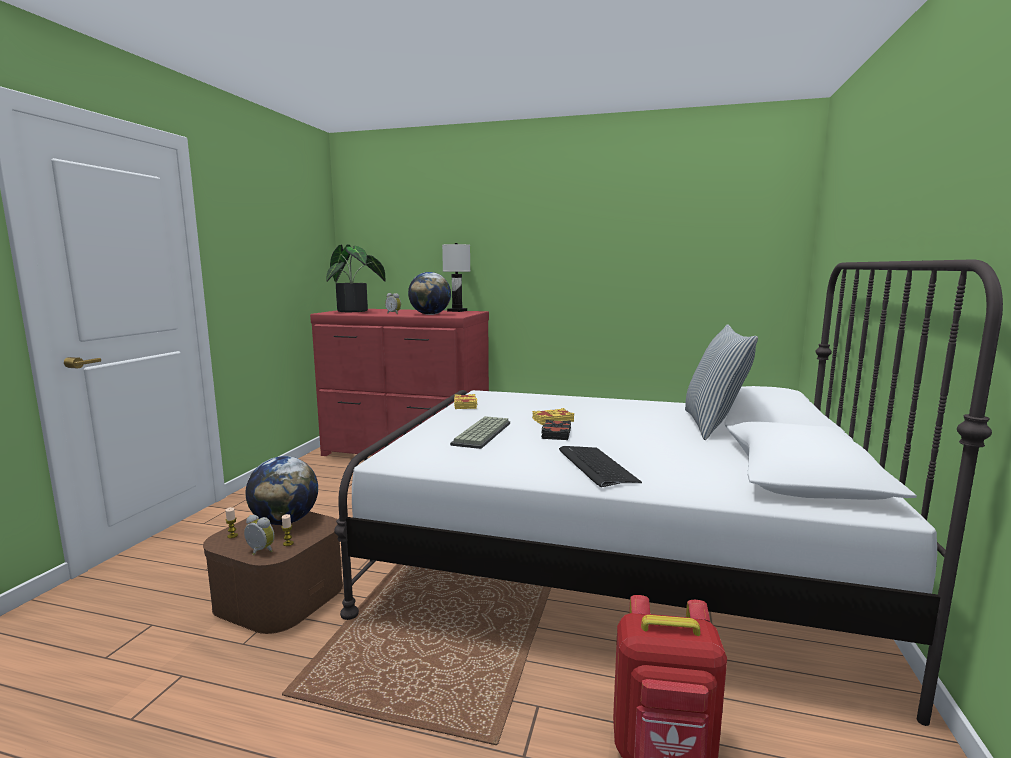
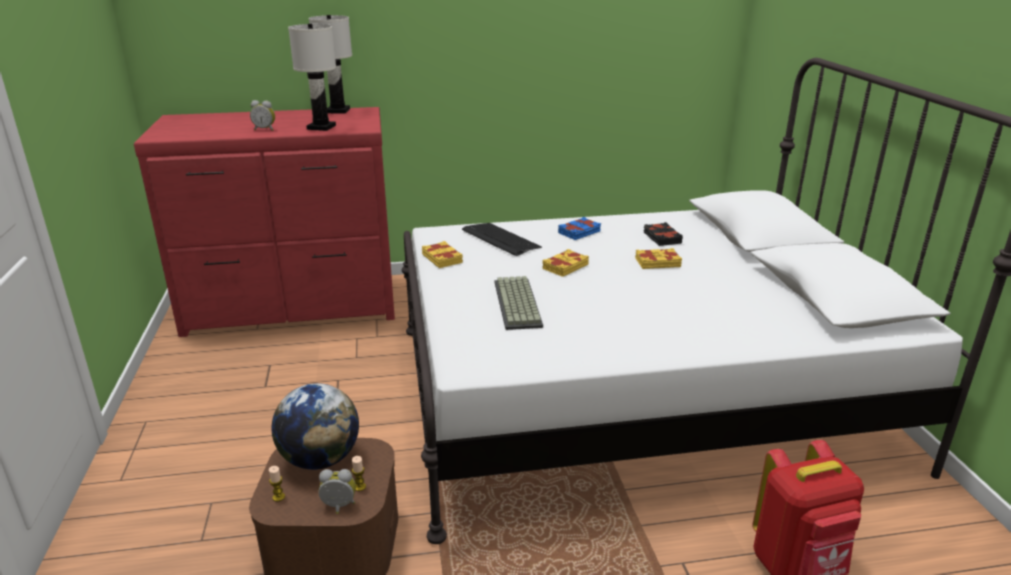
camera: 25 degrees left, 15 degrees up
(356, 311) = (192, 126): potted plant -> none
(430, 314) = (322, 127): globe -> white table lamp
(555, 434) = (591, 288): black book -> black book (661, 238)
(594, 404) = (579, 232): none -> blue book
(596, 467) = (676, 328): keyboard -> keyboard (500, 240)
(638, 428) = (657, 262): none -> yellow book
(713, 425) = (718, 245): pillow -> none

